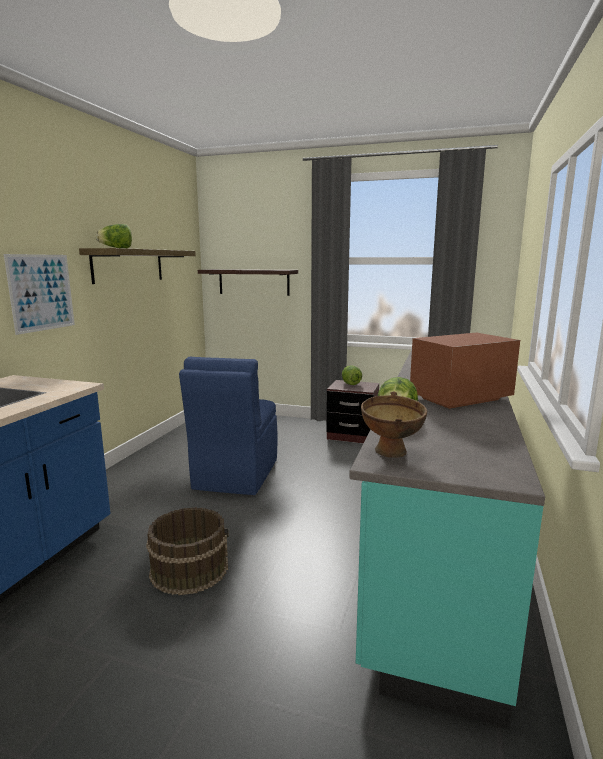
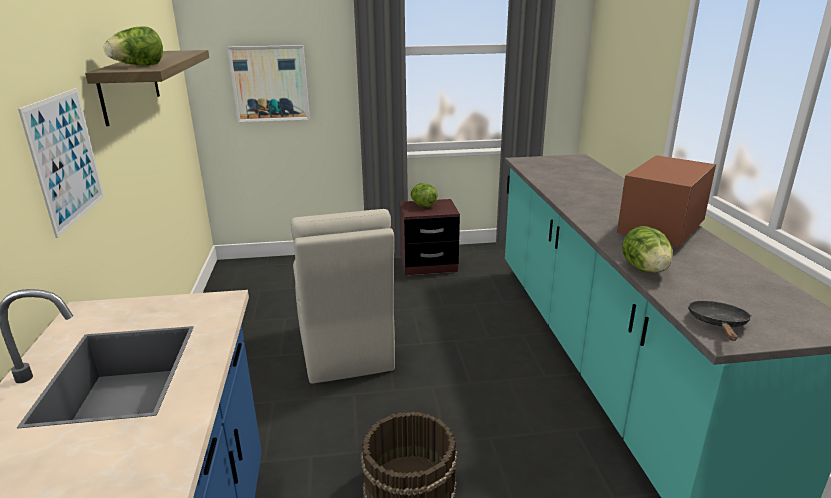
camera: 25 degrees left, 10 degrees up
(235, 475) = (345, 349): blue chair -> beige chair
(253, 282) = (270, 83): shelf -> picture
(391, 454) = (718, 324): brown bowl -> black frying pan

